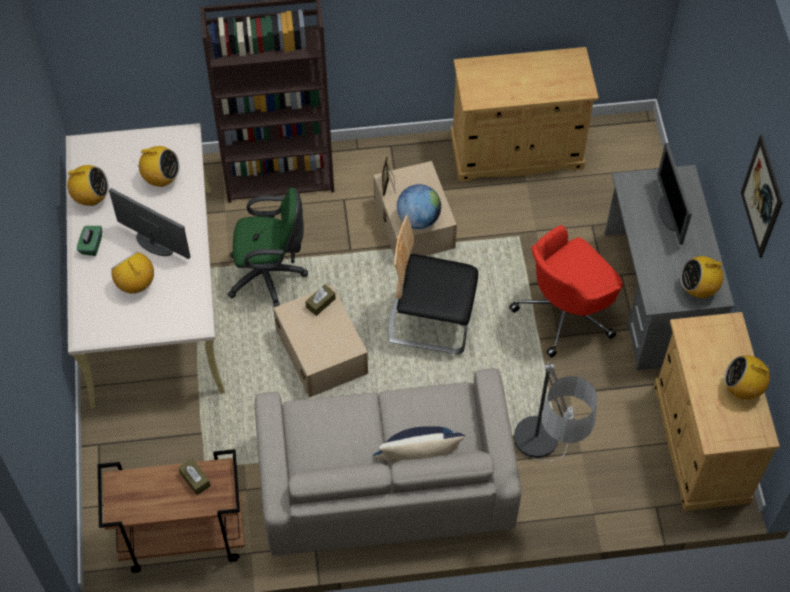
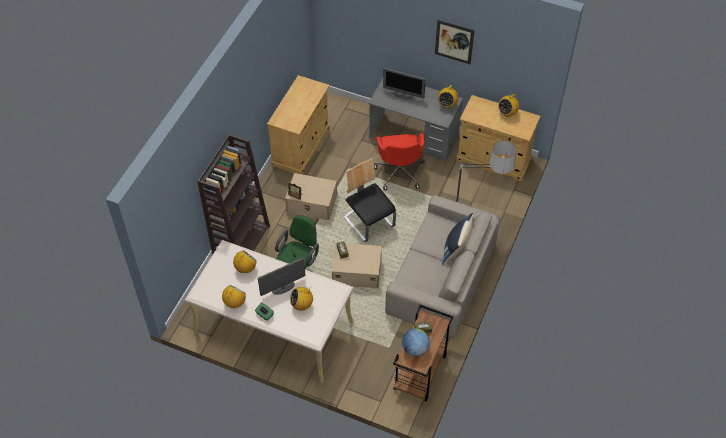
camera: 60 degrees left, 5 degrees down
(418, 219) = (323, 193): globe -> globe (415, 349)
(431, 320) = (369, 222): chair -> chair turned 105 degrees clockwise

